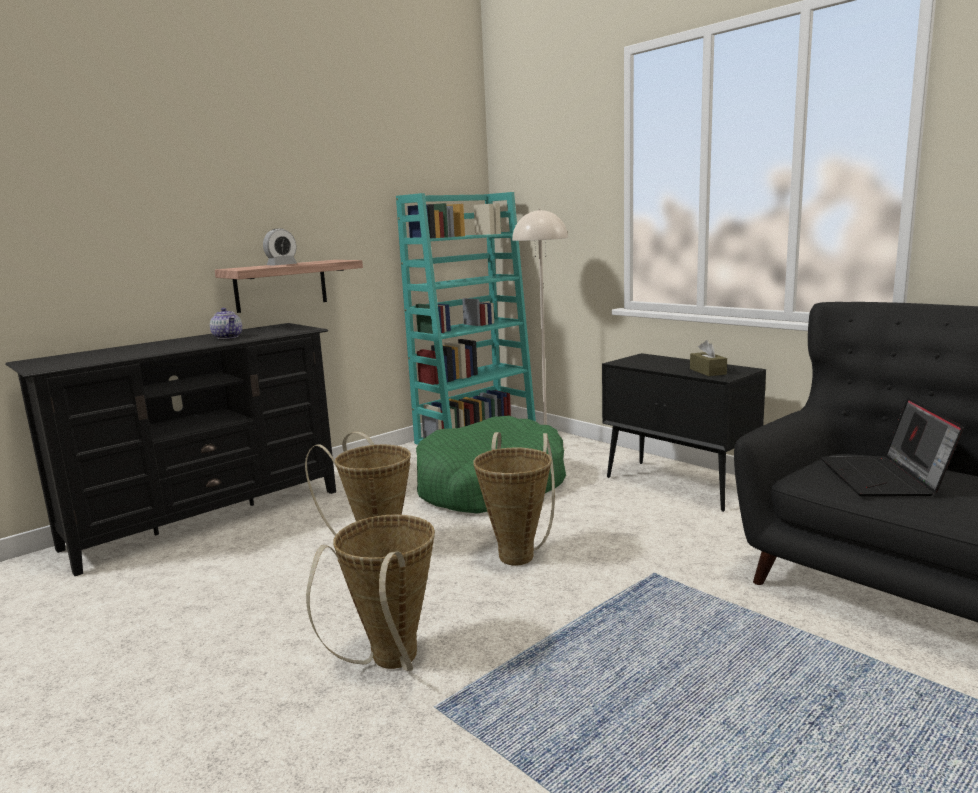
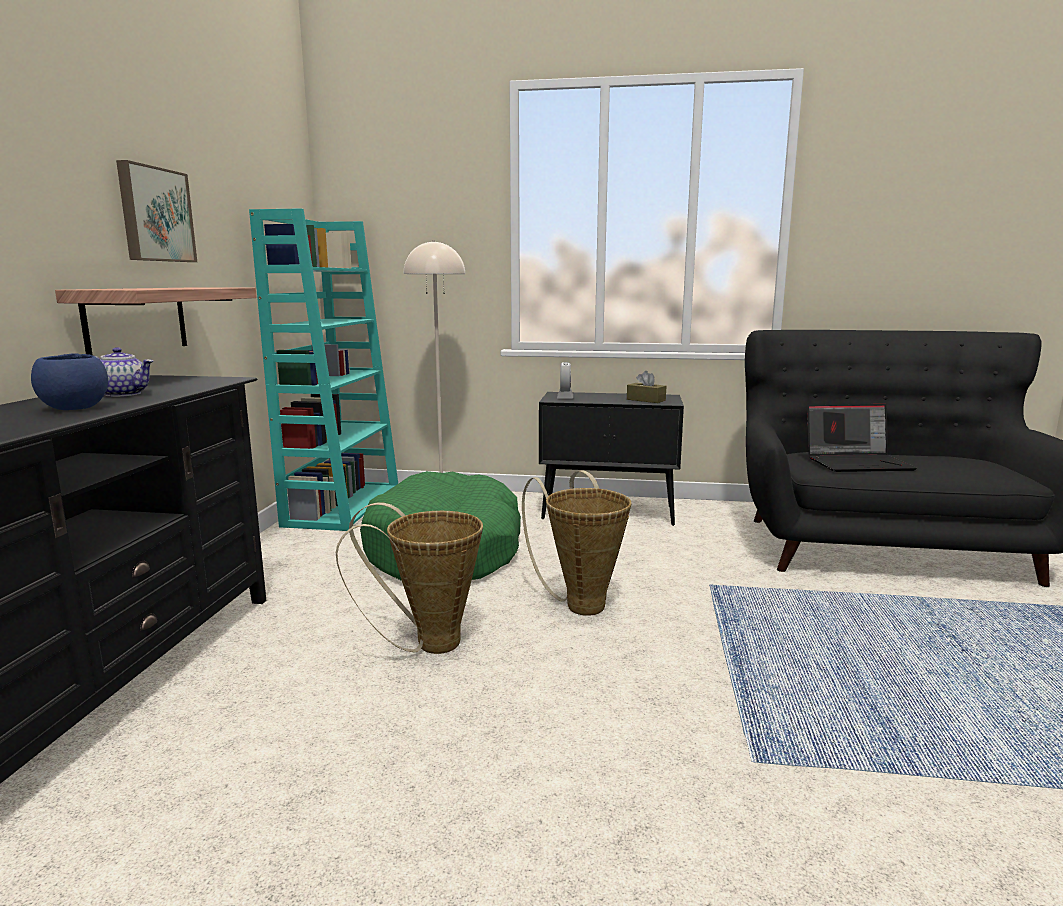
camera: 40 degrees left, 0 degrees up
(180, 345) = (74, 408): none -> blue bowl
(282, 265) = (170, 288): alarm clock -> alarm clock (565, 397)
(302, 212) = (154, 215): none -> picture
(390, 664) = (648, 745): basket -> none
(884, 478) = (858, 463): laptop -> laptop turned 60 degrees counterclockwise

